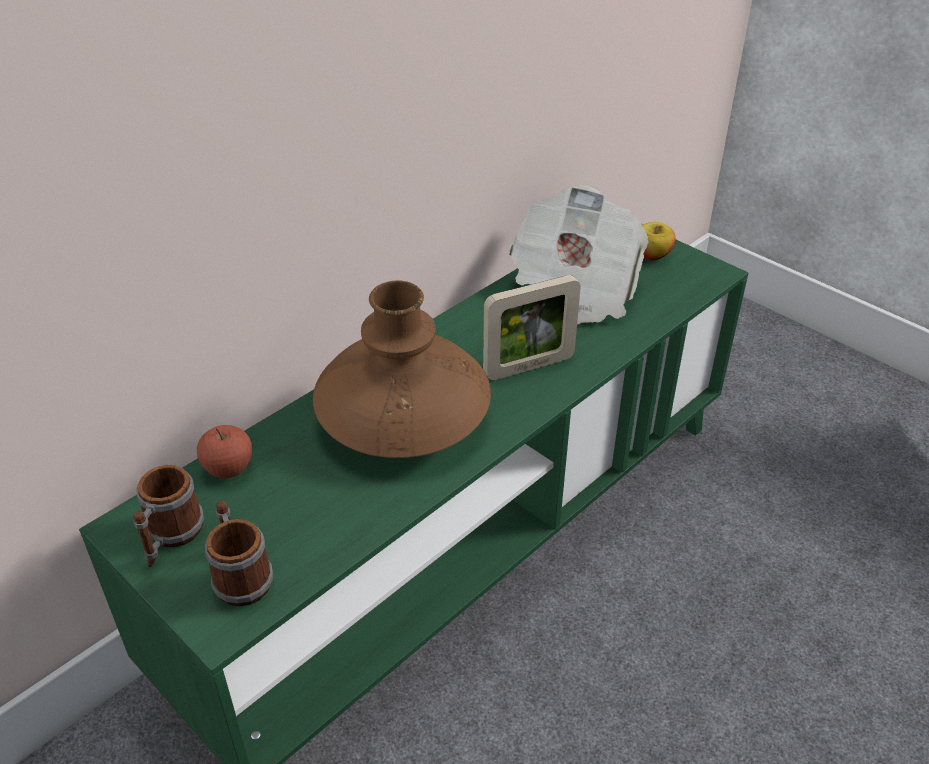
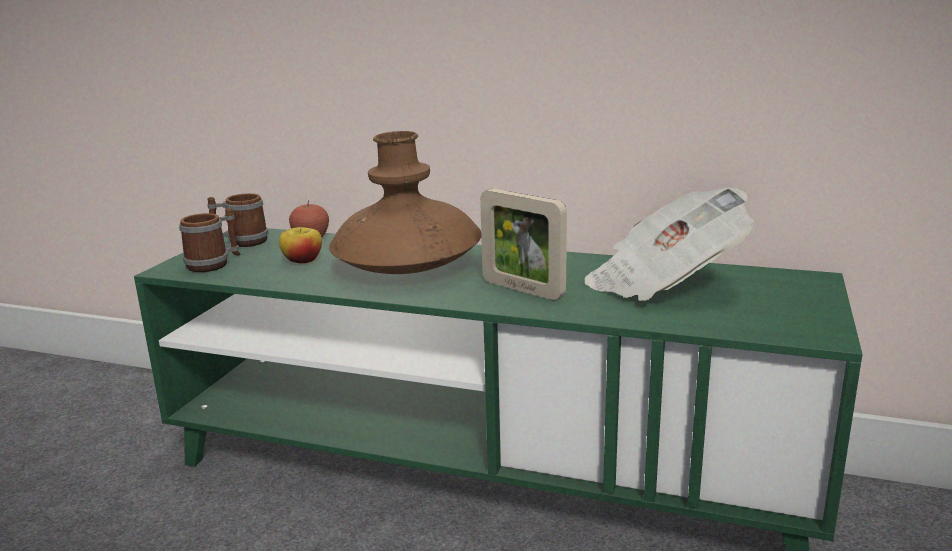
camera: 65 degrees right, 20 degrees down
(651, 255) = (792, 301): apple -> apple (302, 261)

